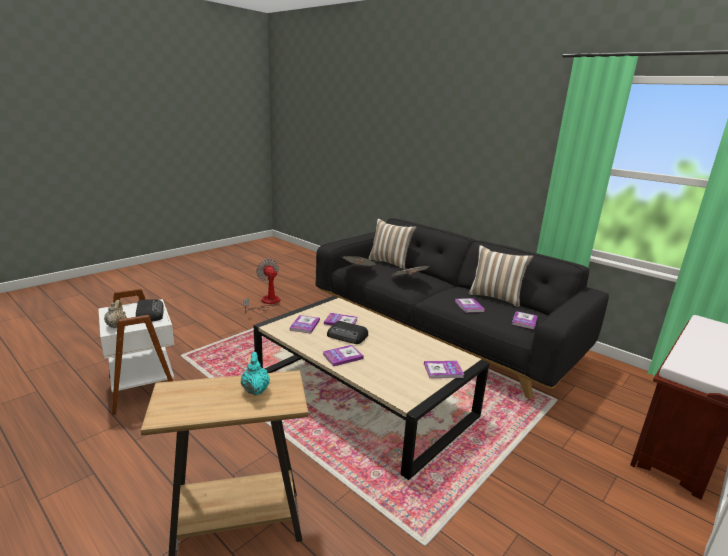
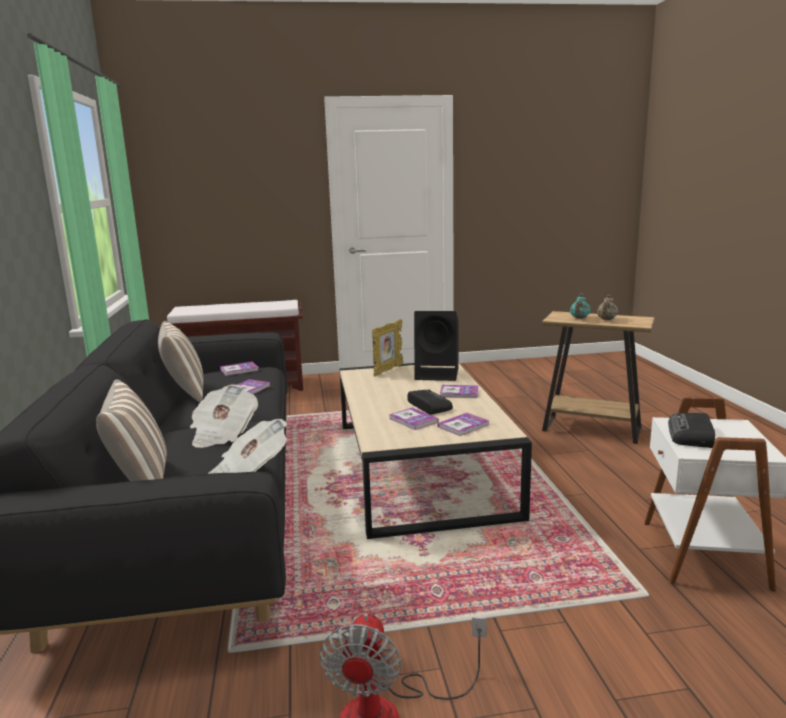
camera: 140 degrees left, 5 degrees down
(116, 325) = (734, 428): beige teapot -> beige teapot (606, 319)
(393, 379) = (438, 374): none -> black speaker
(443, 370) = (388, 370): book -> picture frame

